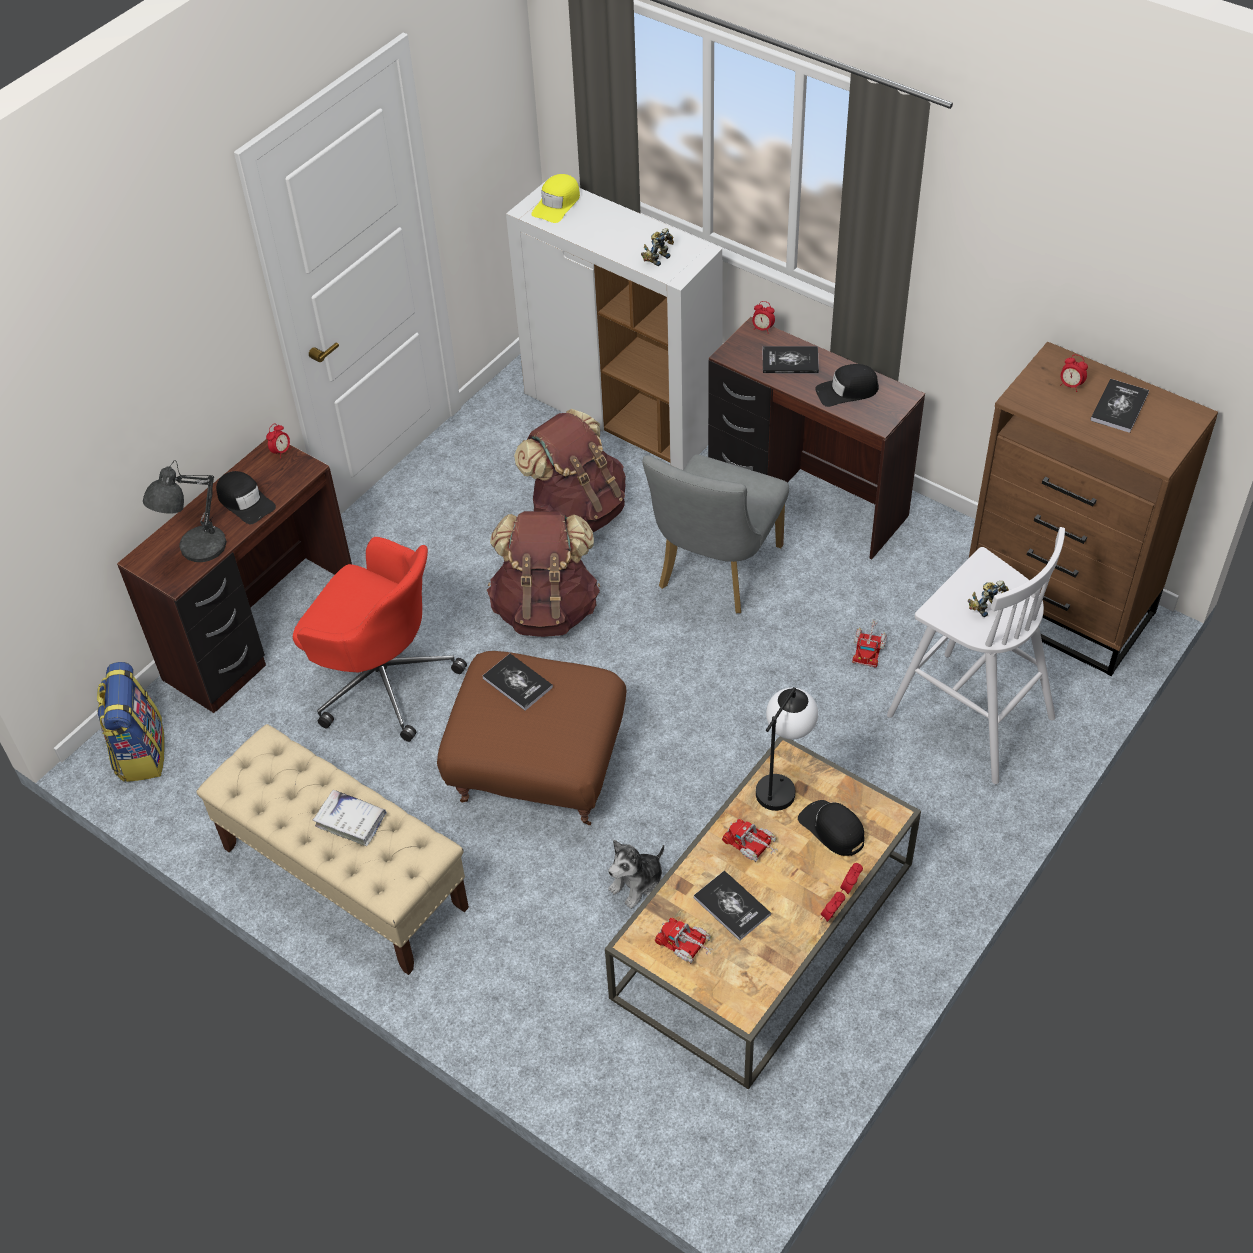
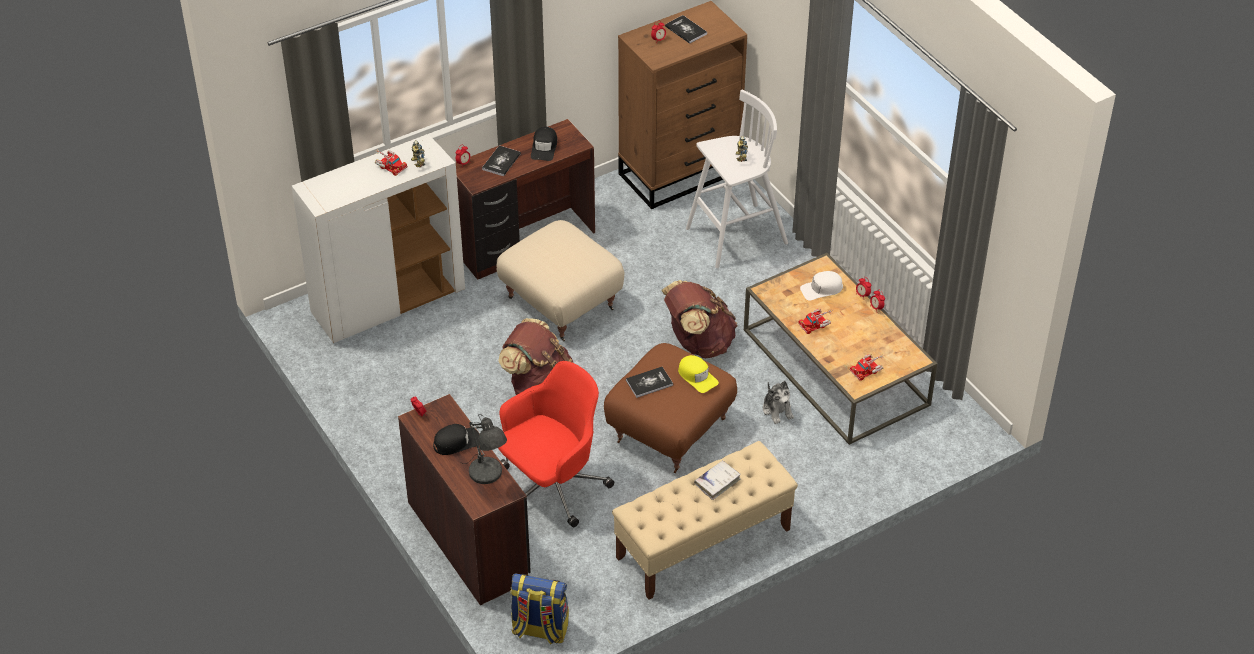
camera: 70 degrees left, 5 degrees down
(557, 204) = (325, 191): yellow cap -> yellow cap (697, 377)
(577, 510) = (462, 350): brown backpack -> brown backpack (698, 343)
(715, 573) = (561, 303): grey chair -> beige ottoman
(732, 906) = (851, 344): book -> none
(782, 782) = (779, 298): table lamp -> none
(832, 829) = (821, 289): black cap -> white cap
(868, 648) = (662, 258): toy truck -> toy truck (389, 165)

